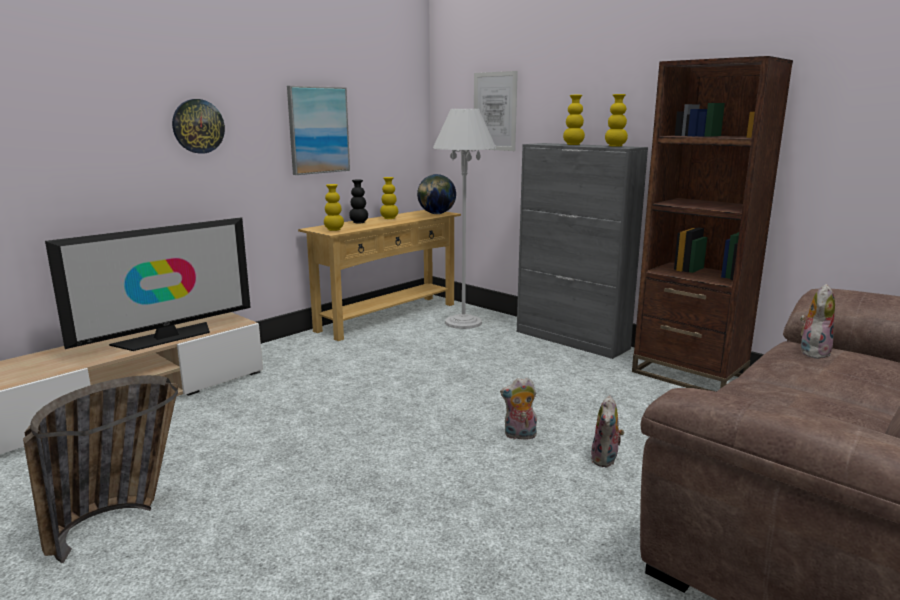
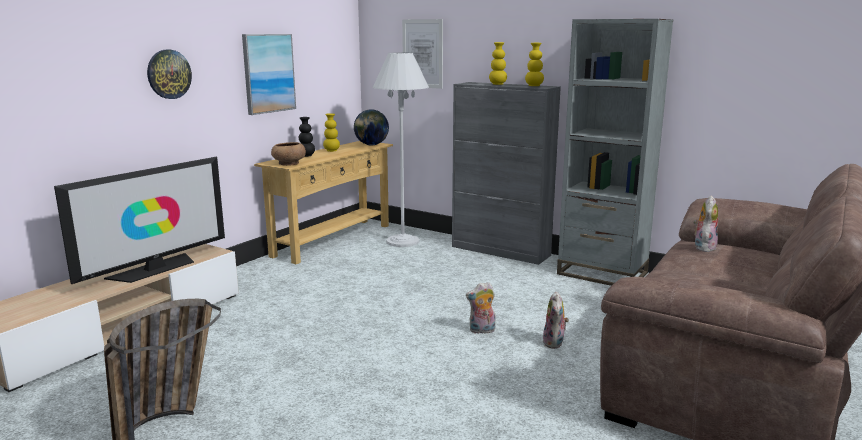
camera: 10 degrees left, 0 degrees up
(334, 230) = (288, 164): yellow vase -> brown bowl
(688, 375) = (602, 273): brown bookcase -> grey bookcase

